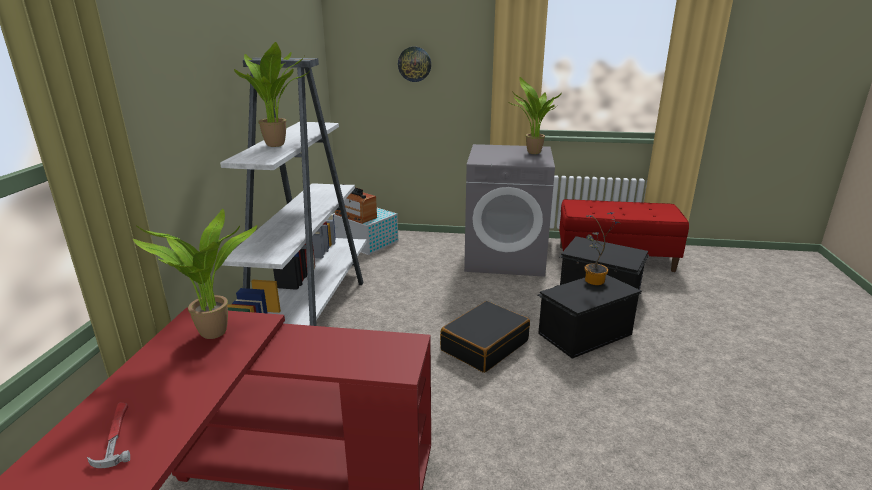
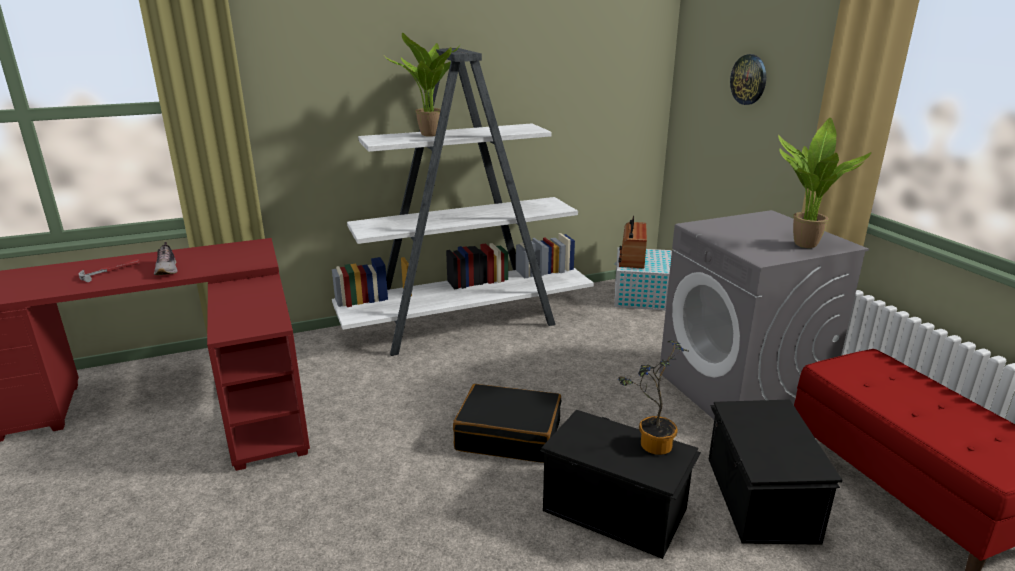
camera: 60 degrees right, 0 degrees up
(185, 386) = (167, 269): none -> shoe
(215, 335) = (235, 257): potted plant -> none

